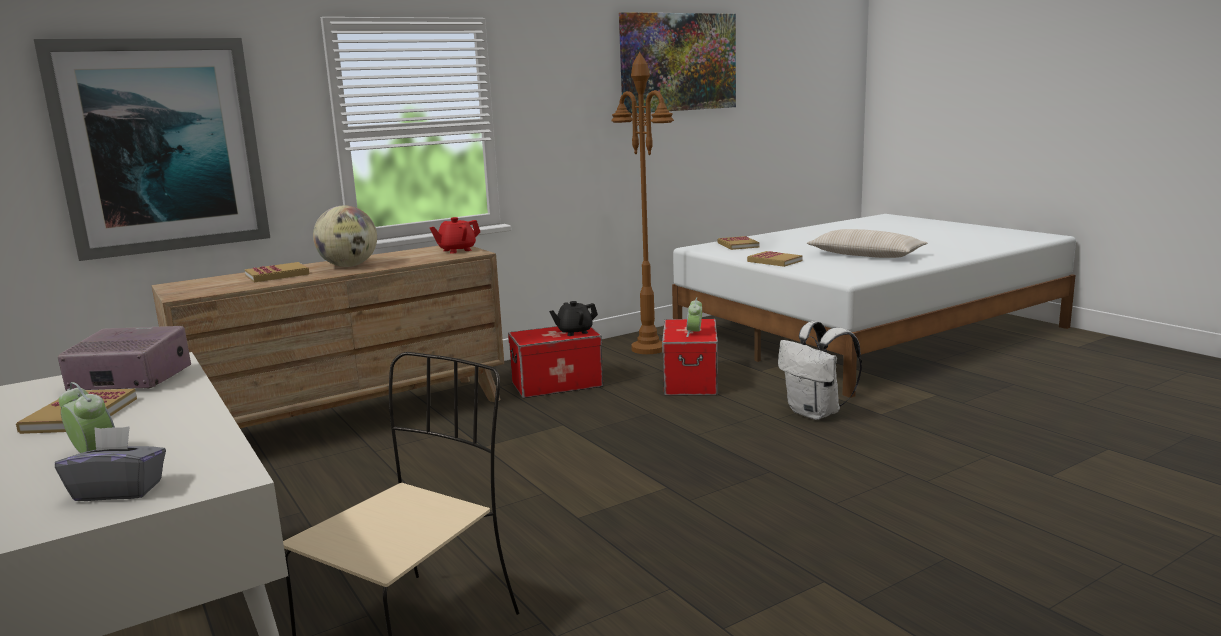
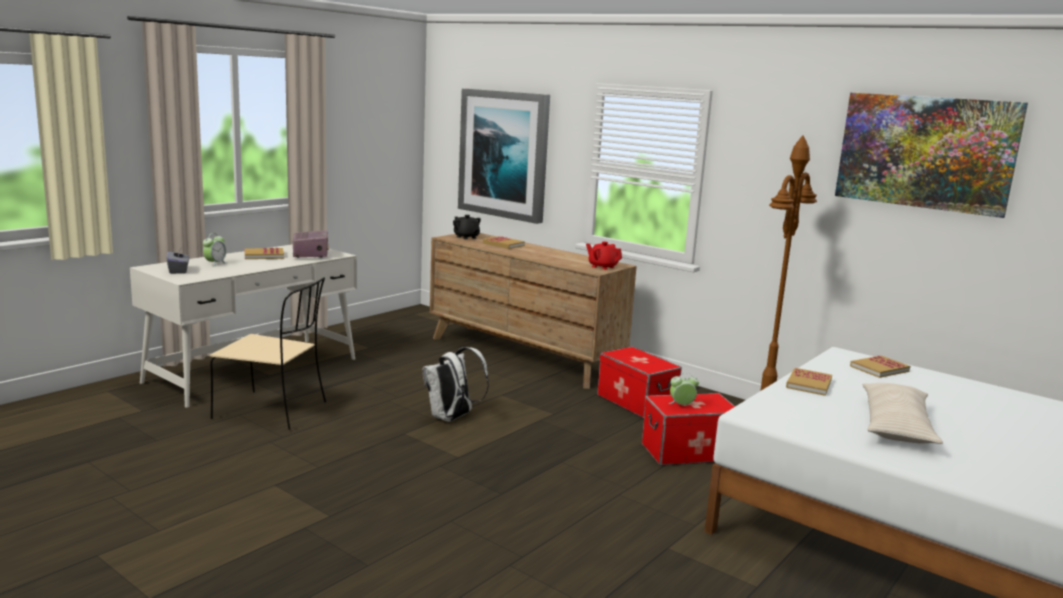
camera: 70 degrees right, 0 degrees up
(349, 266) = (535, 252): globe -> none
(574, 332) = (648, 365): black teapot -> black teapot (466, 237)
(816, 413) = (645, 513): white backpack -> white backpack (452, 418)

